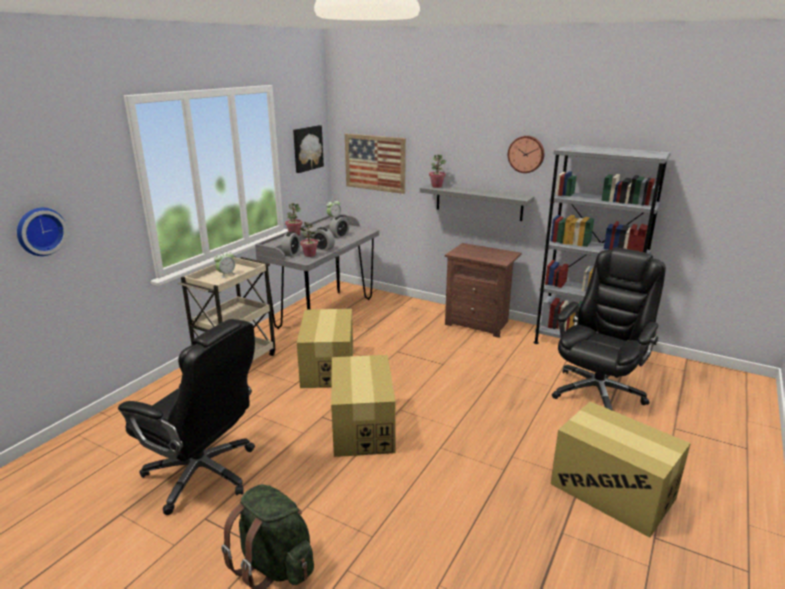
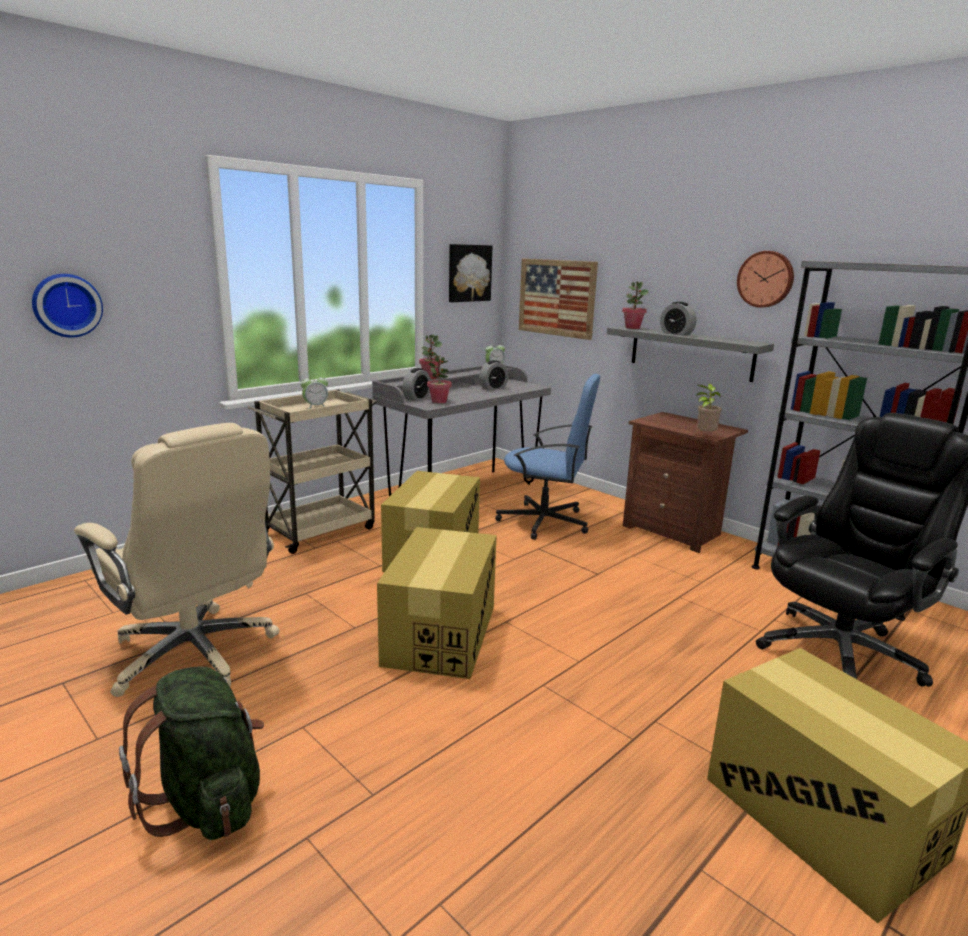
camera: 15 degrees right, 5 degrees down
(203, 474) = (195, 654): black office chair -> beige office chair
(323, 248) = (461, 397): alarm clock -> alarm clock (676, 334)
(393, 329) = (545, 522): none -> blue office chair
(498, 262) = (704, 436): none -> potted plant

